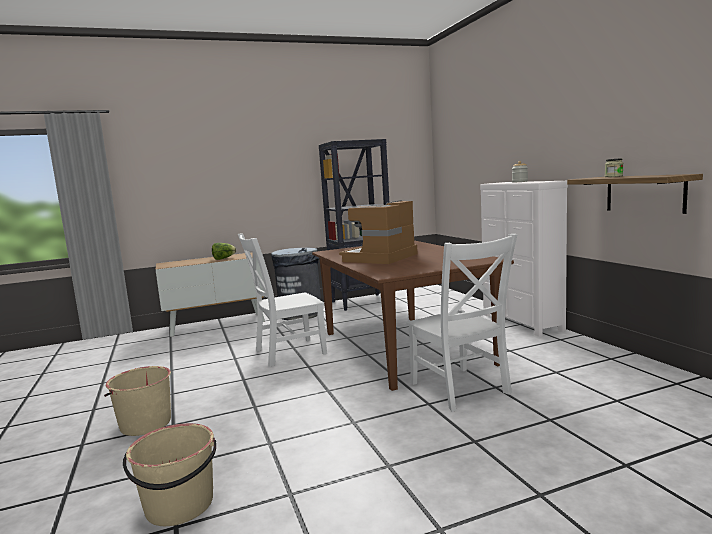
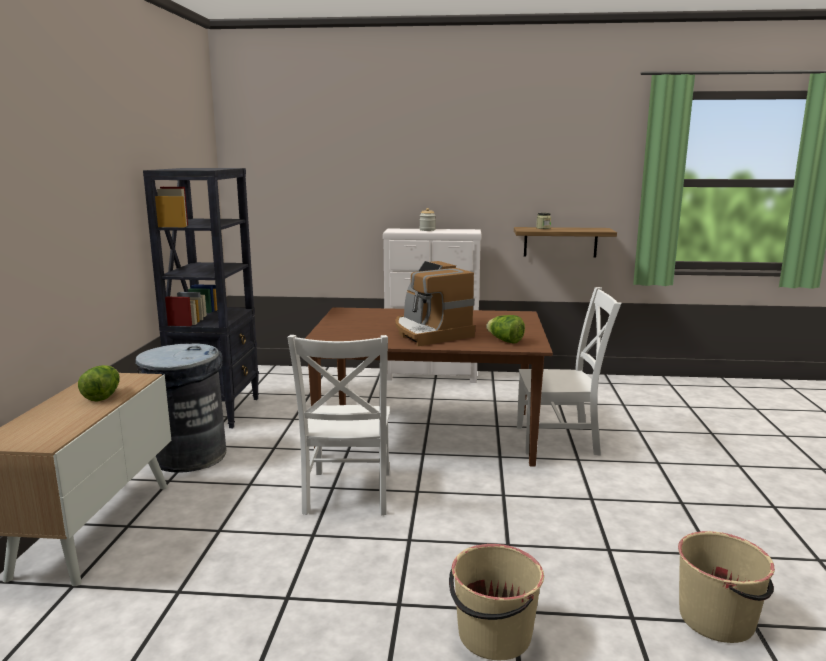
camera: 65 degrees left, 5 degrees up
(389, 269) = (505, 341): none -> lettuce

